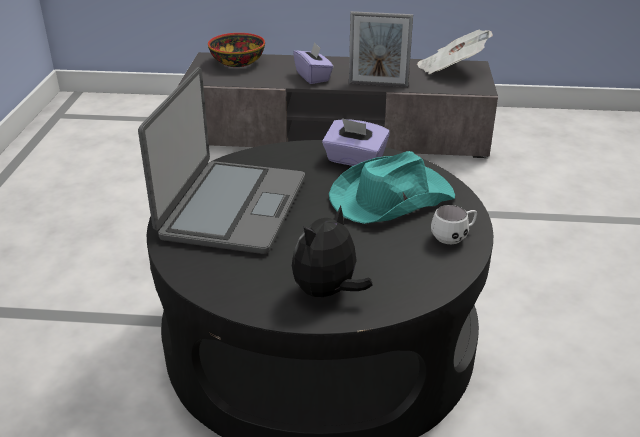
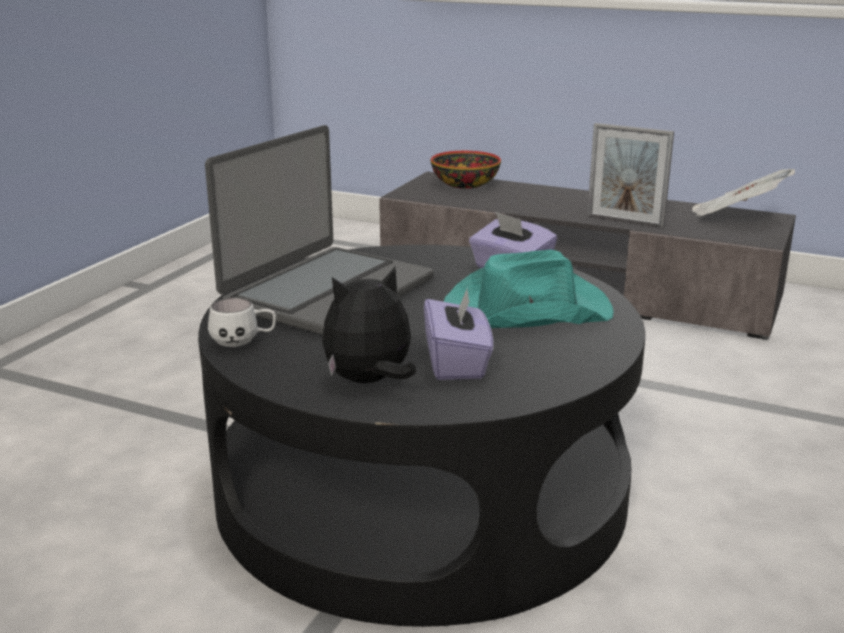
camera: 20 degrees right, 10 degrees down
(313, 77) = (546, 206): purple tissue box -> purple tissue box (457, 363)
(454, 237) = (576, 357): white mug -> white mug (243, 342)

